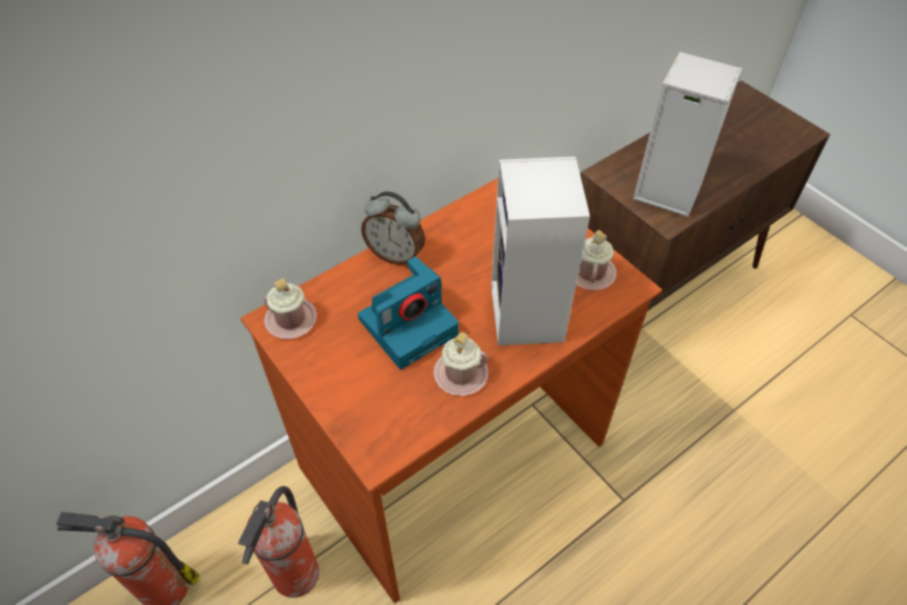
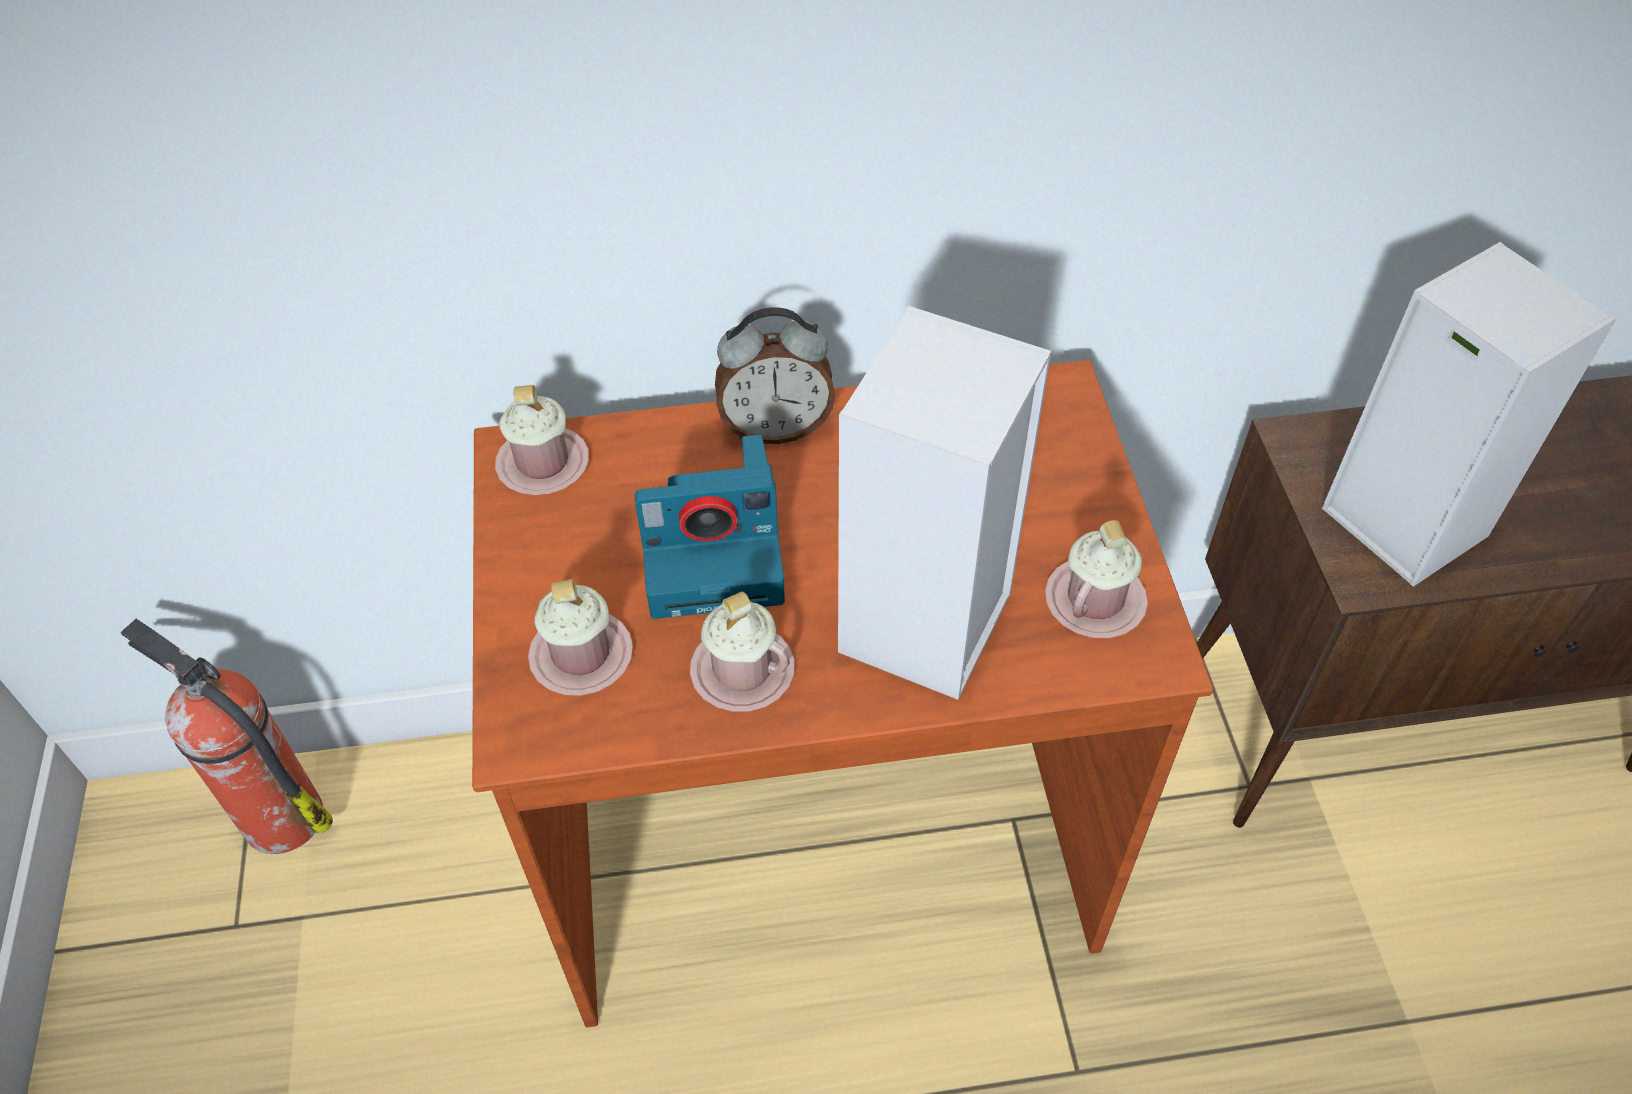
camera: 30 degrees right, 0 degrees up
(294, 577) = (466, 901): fire extinguisher -> none
(378, 403) = (581, 655): none -> pink mug
(396, 254) = (776, 427): alarm clock -> alarm clock turned 60 degrees counterclockwise

